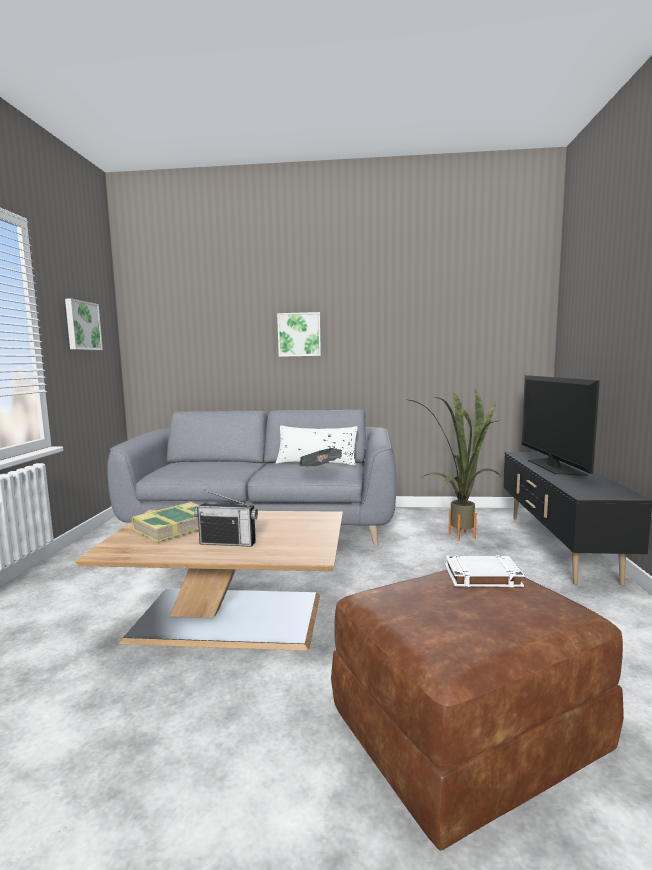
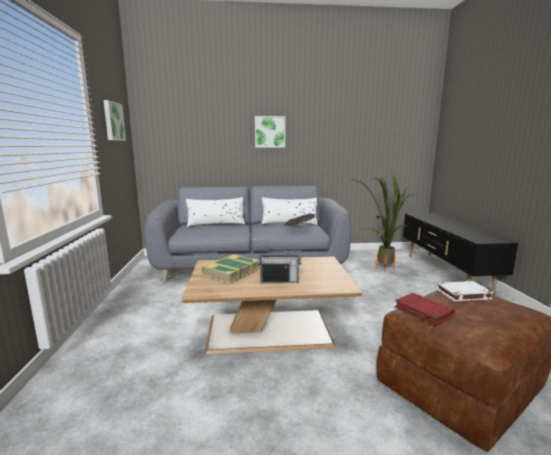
camera: 10 degrees left, 5 degrees up
(214, 462) = (216, 223): none -> white pillow
(387, 599) = (422, 312): none -> red book
(553, 467) = (444, 223): television -> none

